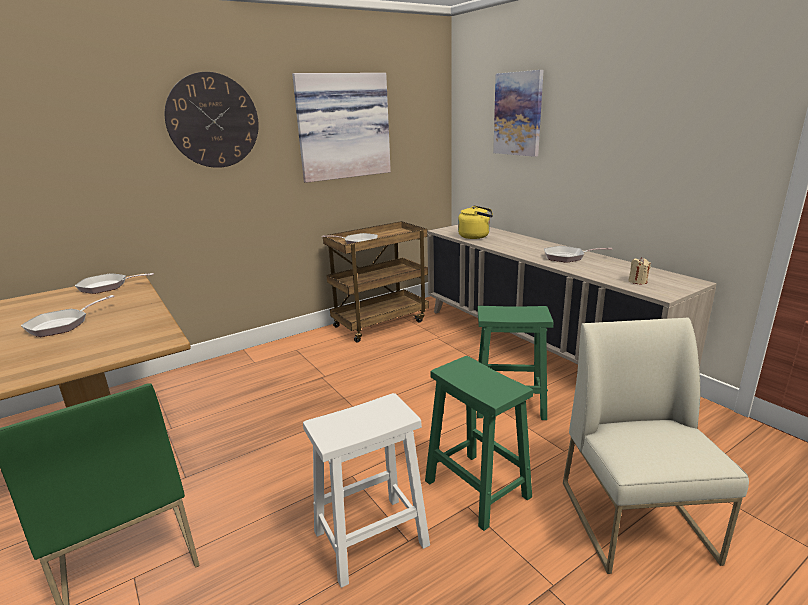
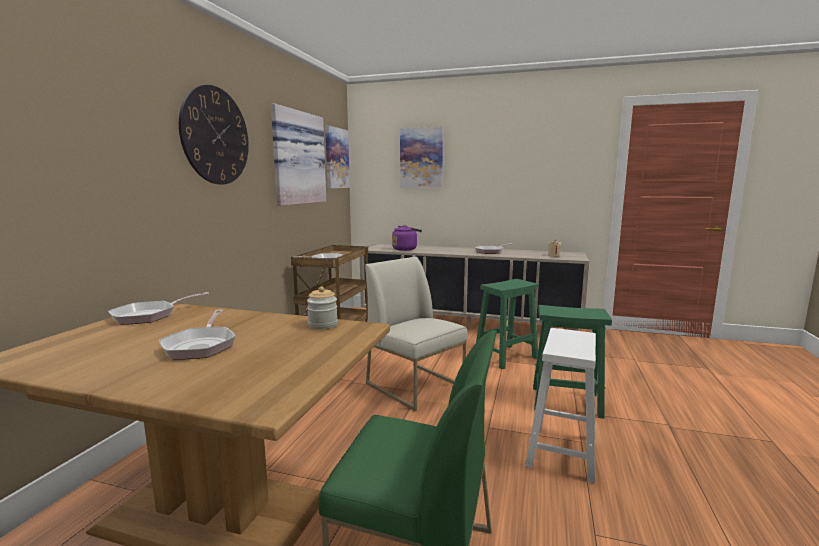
camera: 40 degrees left, 10 degrees down
(151, 328) = (323, 325): none -> jar
(421, 117) = (336, 158): none -> picture
(476, 236) = (405, 249): yellow kettle -> purple kettle
(637, 521) = (647, 384): white chair -> white chair (416, 385)

